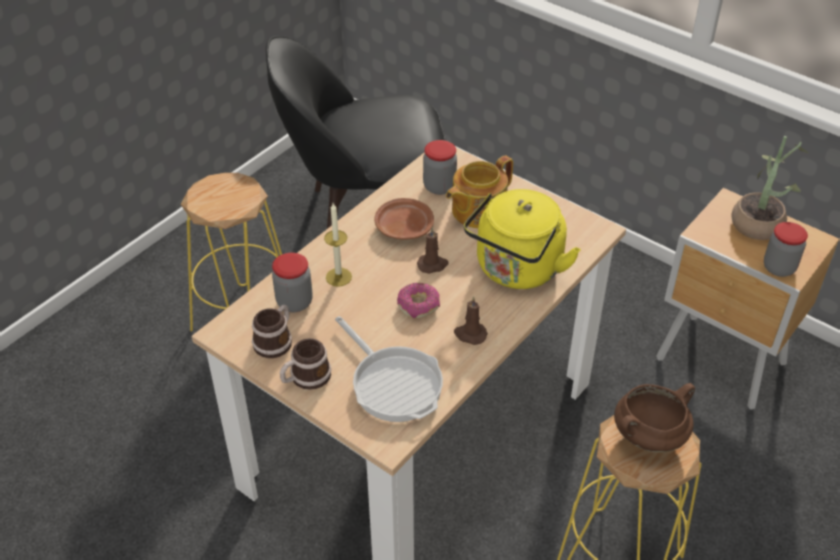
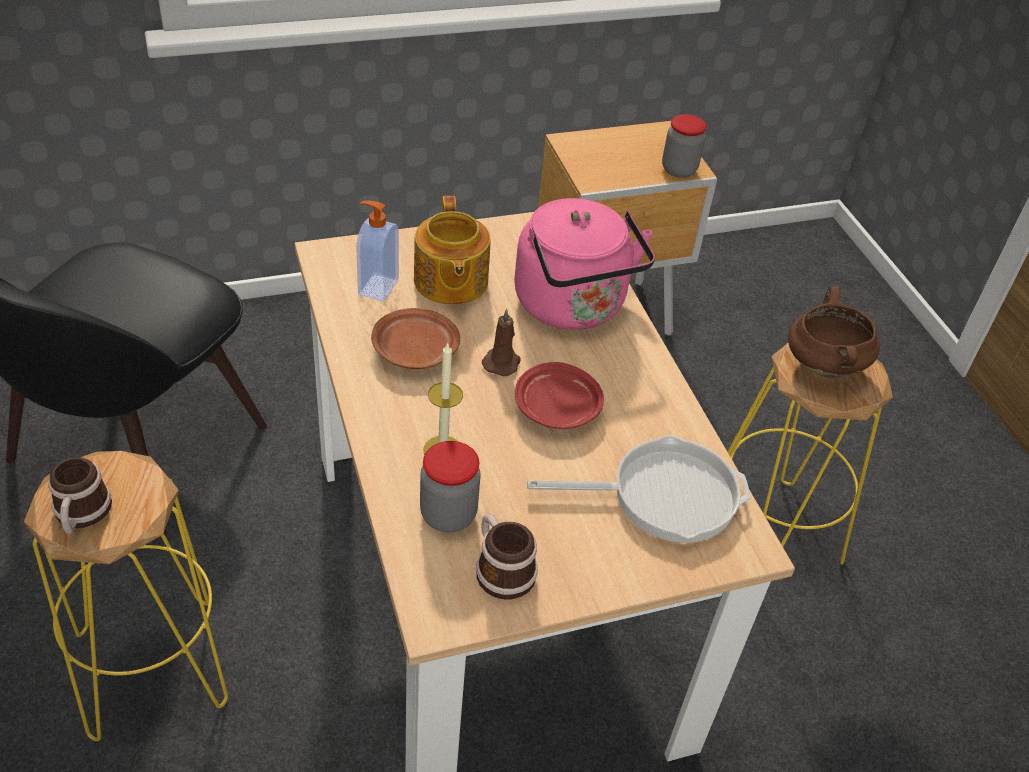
camera: 60 degrees left, 0 degrees up
(305, 378) = (592, 572): mug -> mug (81, 515)
(418, 305) = (557, 408): donut -> red plate
(439, 186) = (377, 286): jar -> soap dispenser
(470, 334) = (638, 393): brown candle -> none
(516, 271) = (573, 307): yellow kettle -> pink kettle
(759, 221) = (611, 143): potted plant -> none

